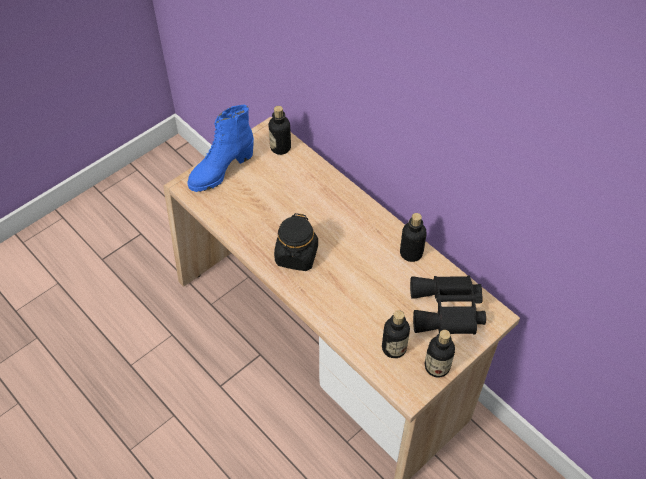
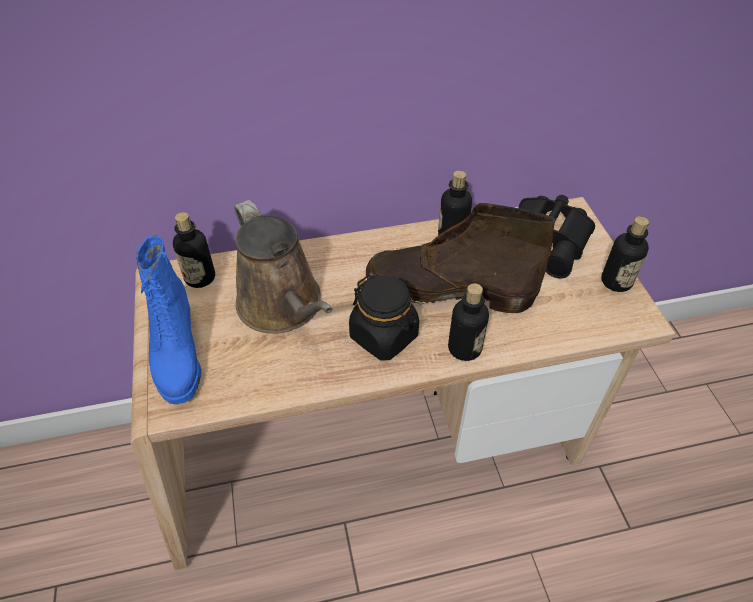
camera: 60 degrees left, 5 degrees down
(285, 197) = (283, 307): none -> brown watering can
(358, 271) = (447, 288): none -> brown boot
(394, 348) = (574, 305): bottle -> bottle (464, 348)

